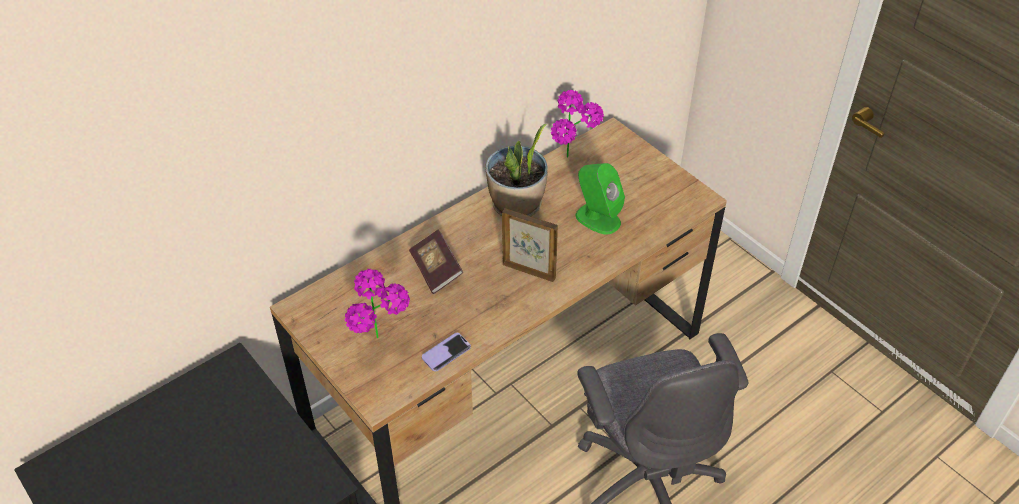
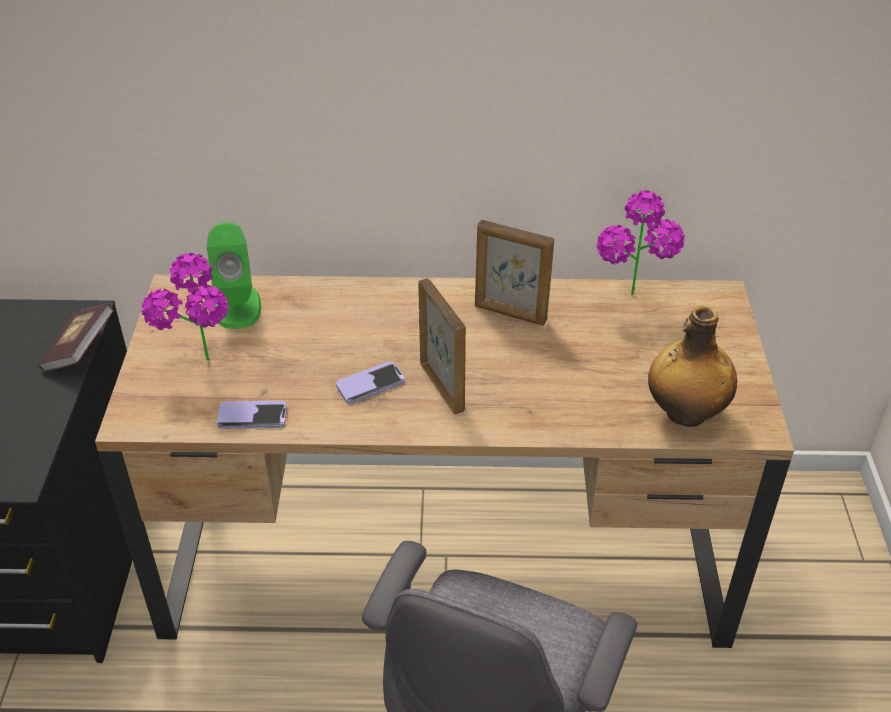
camera: 40 degrees right, 5 degrees down
(436, 270) = (345, 330): book -> book (80, 350)
(489, 293) = (370, 384): none -> phone
(517, 206) = (510, 314): potted plant -> picture frame
(597, 218) = (590, 377): green speaker -> green speaker (237, 306)
(661, 211) = (684, 414): none -> bottle

